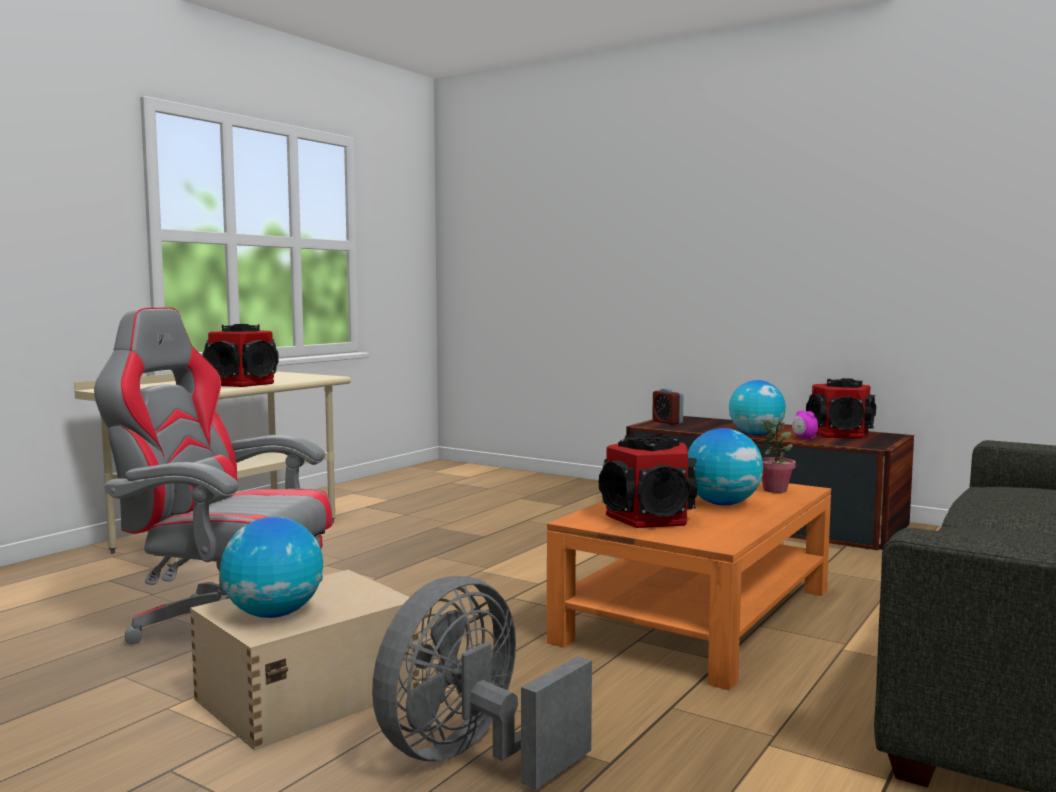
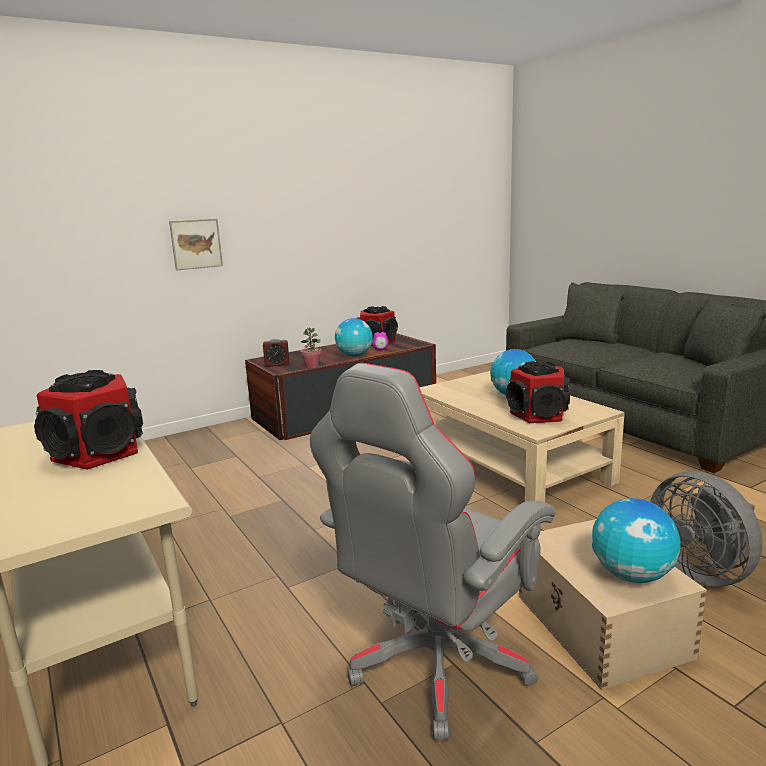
camera: 65 degrees left, 10 degrees up
(639, 269) = (196, 244): none -> picture
(697, 615) = (509, 466): orange coffee table -> beige coffee table
(775, 490) = (487, 380): potted plant -> potted plant (312, 366)

